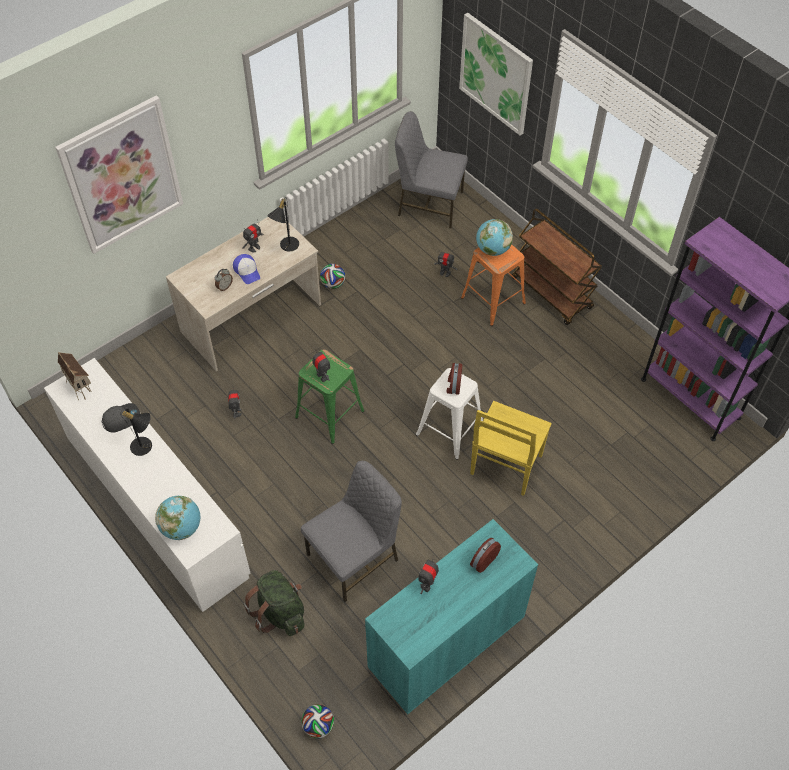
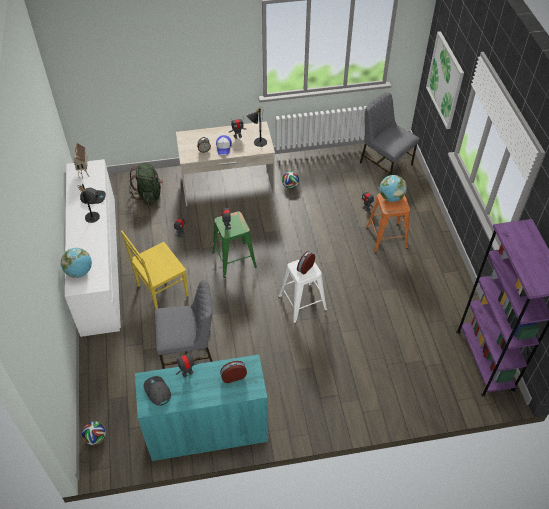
camera: 30 degrees right, 5 degrees down
(122, 175) = (160, 51): picture -> none
(280, 612) = (122, 359): green backpack -> green backpack (149, 195)
(409, 626) = (157, 391): none -> grey cap
(505, 466) = (322, 342): yellow chair -> yellow chair (161, 291)
(552, 293) = (430, 250): brown cart -> none

